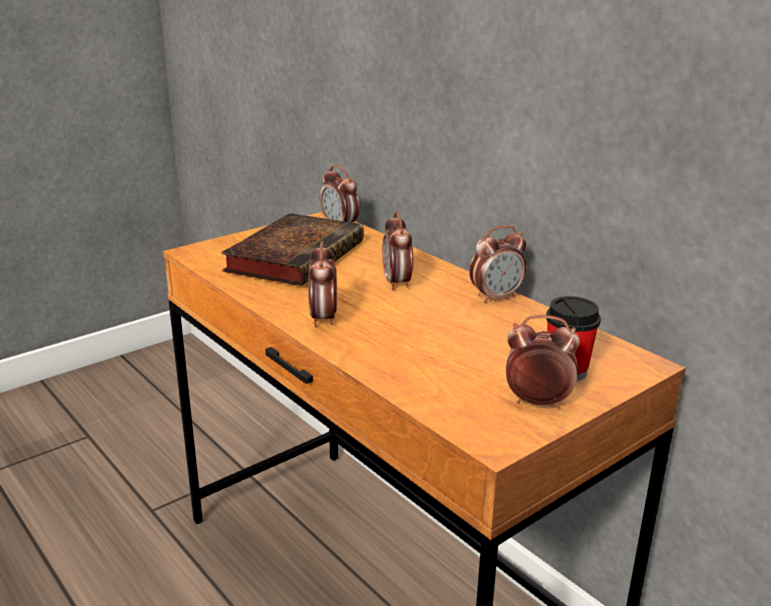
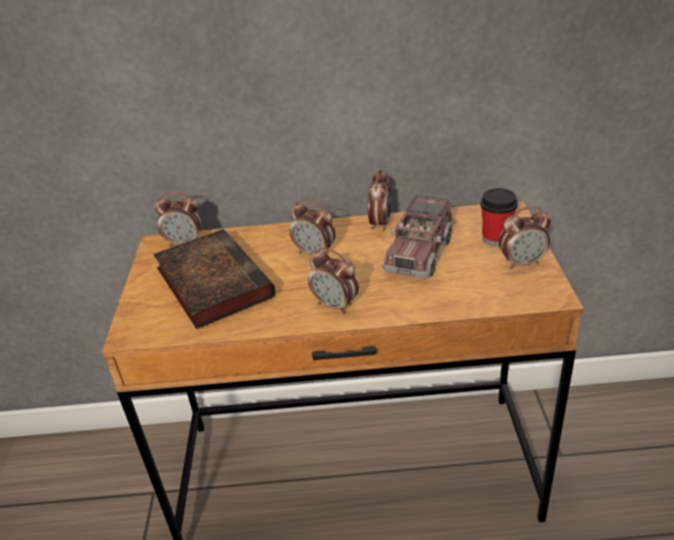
camera: 50 degrees left, 10 degrees up
(471, 334) = (420, 252): none -> toy truck
(537, 402) = (522, 263): alarm clock -> alarm clock turned 150 degrees counterclockwise

